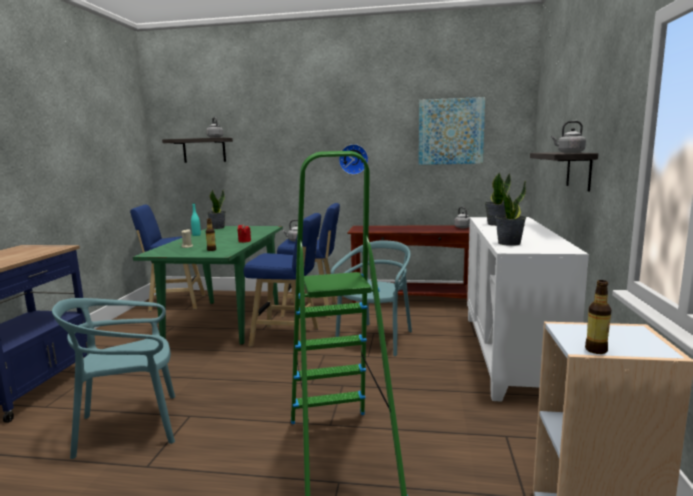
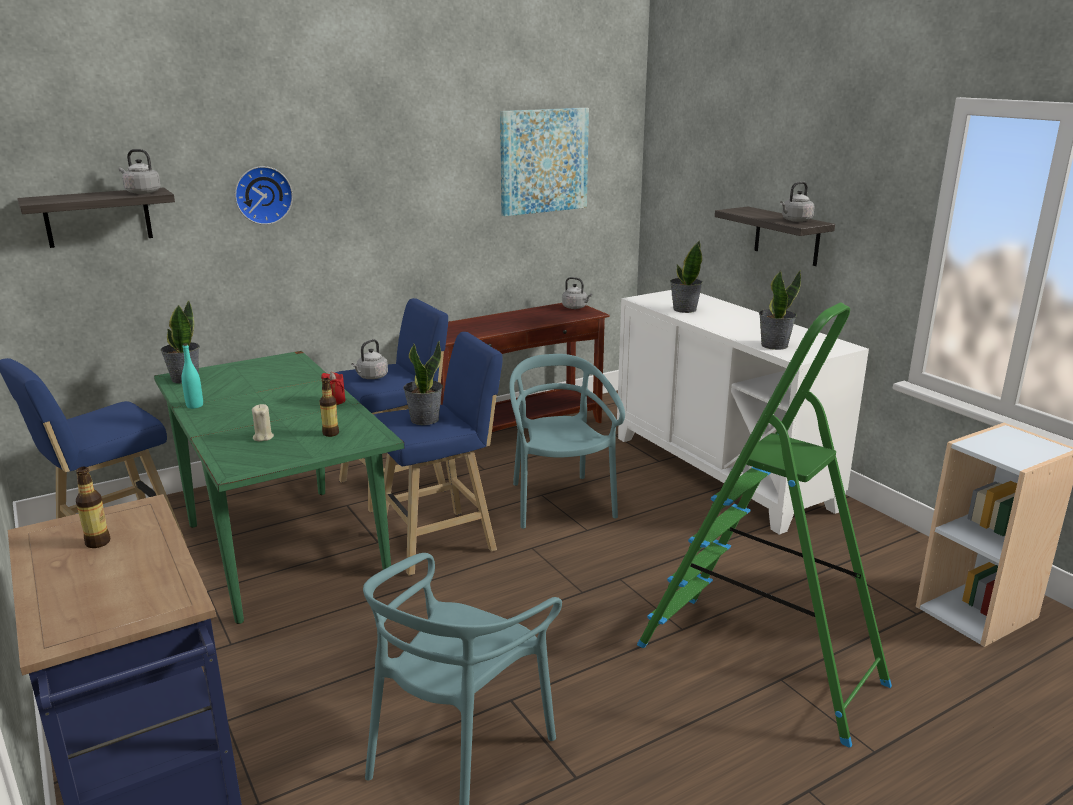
camera: 40 degrees left, 10 degrees up
(275, 257) = (424, 419): none -> potted plant
(353, 159) = (403, 214): wall clock -> wall clock (262, 195)
(596, 350) = (1026, 460): bottle -> bottle (98, 542)

